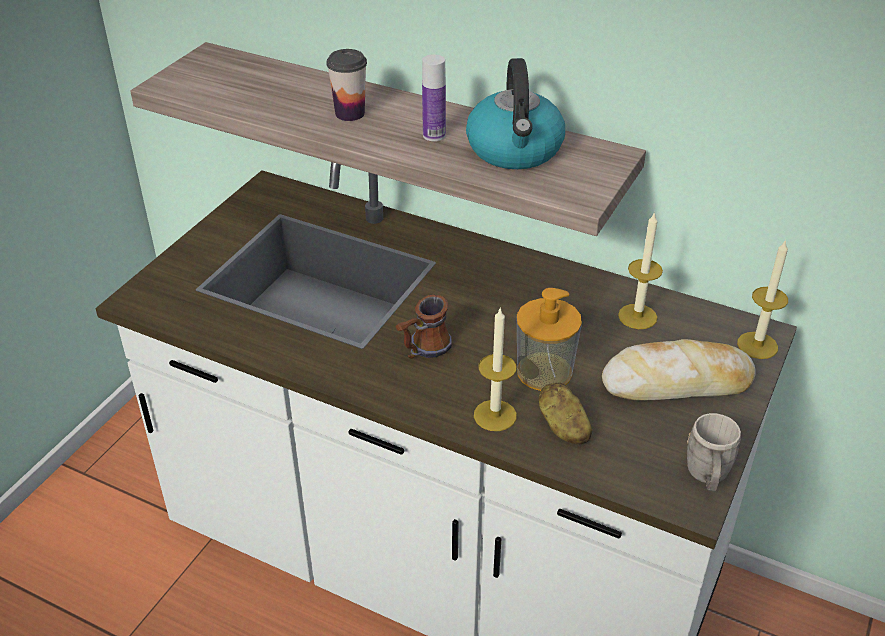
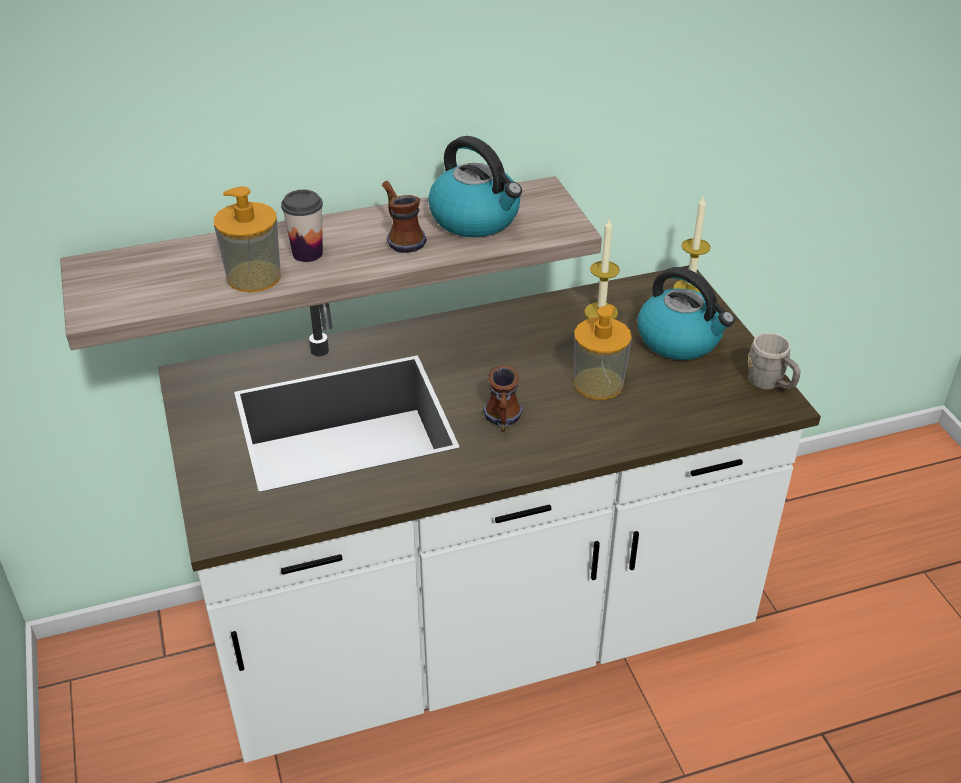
camera: 45 degrees left, 0 degrees up
(289, 111) = (254, 276): none -> soap dispenser
(434, 135) = (401, 237): bottle -> mug
(495, 415) = (610, 431): candle -> none
(562, 427) = (658, 410): potato -> none
(677, 383) = (680, 340): bread -> kettle

